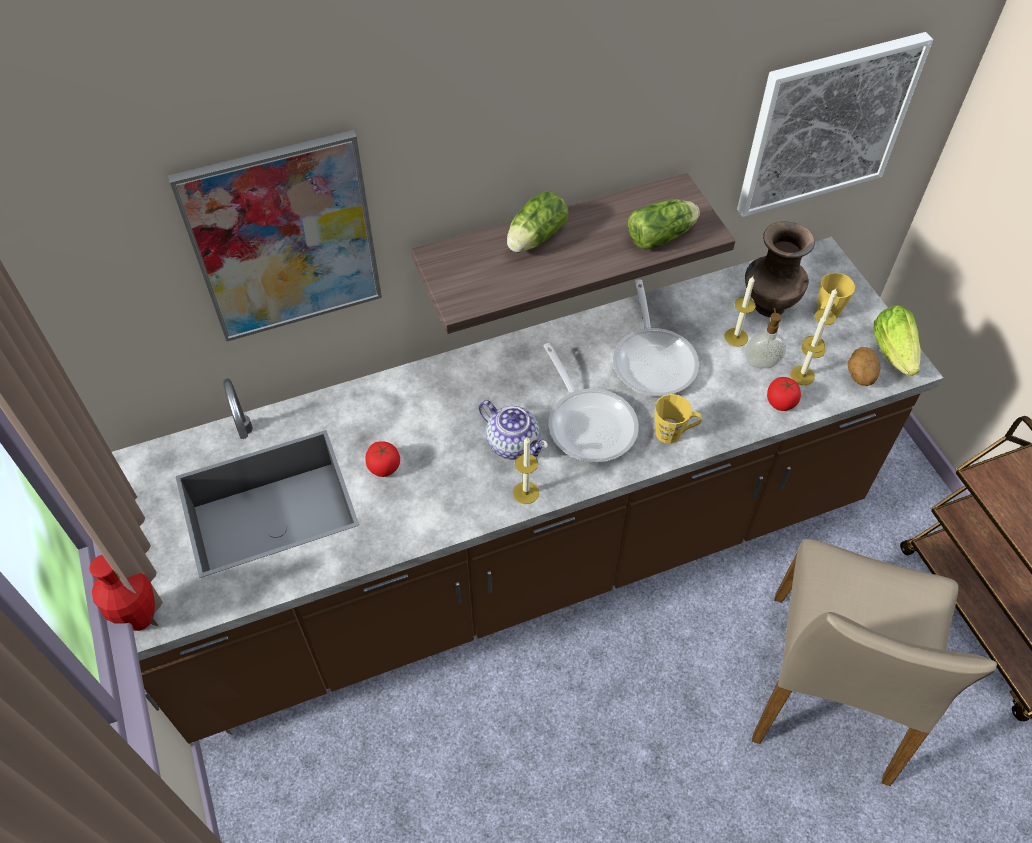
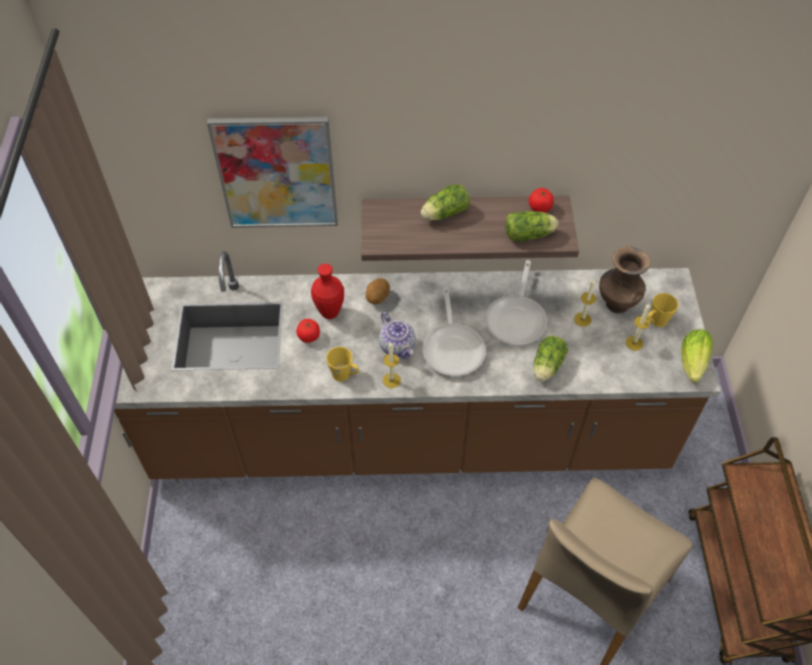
camera: 20 degrees right, 0 degrees up
(139, 618) = (128, 383): red vase -> red vase (330, 313)
(674, 433) = (507, 371): yellow mug -> yellow mug (344, 375)
(720, 412) = (546, 367): none -> lettuce
(761, 362) = (592, 342): soap dispenser -> none
(781, 402) = (592, 373): tomato -> tomato (540, 207)
(802, 375) = (617, 359): candle -> none
(826, 124) = (683, 187): picture -> none
(859, 376) = (658, 372): potato -> potato (377, 297)

